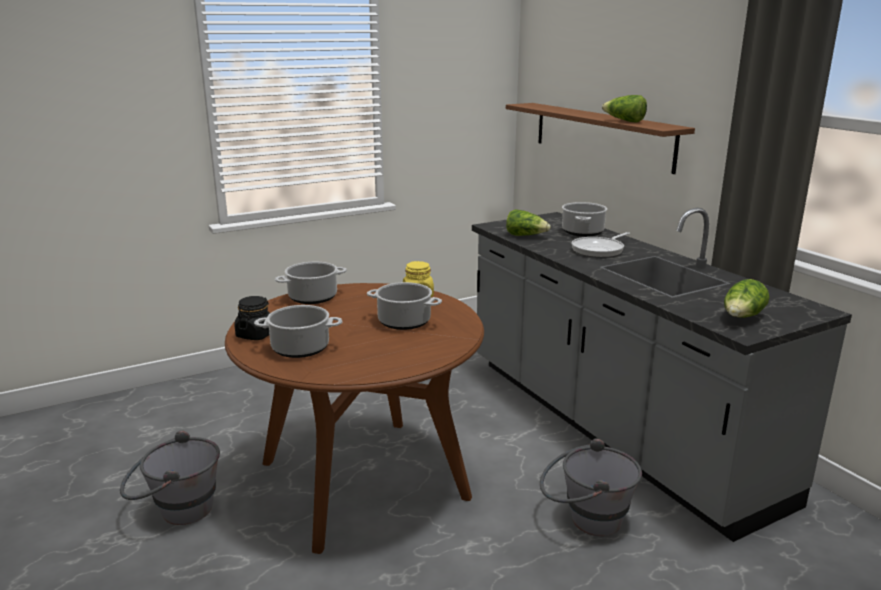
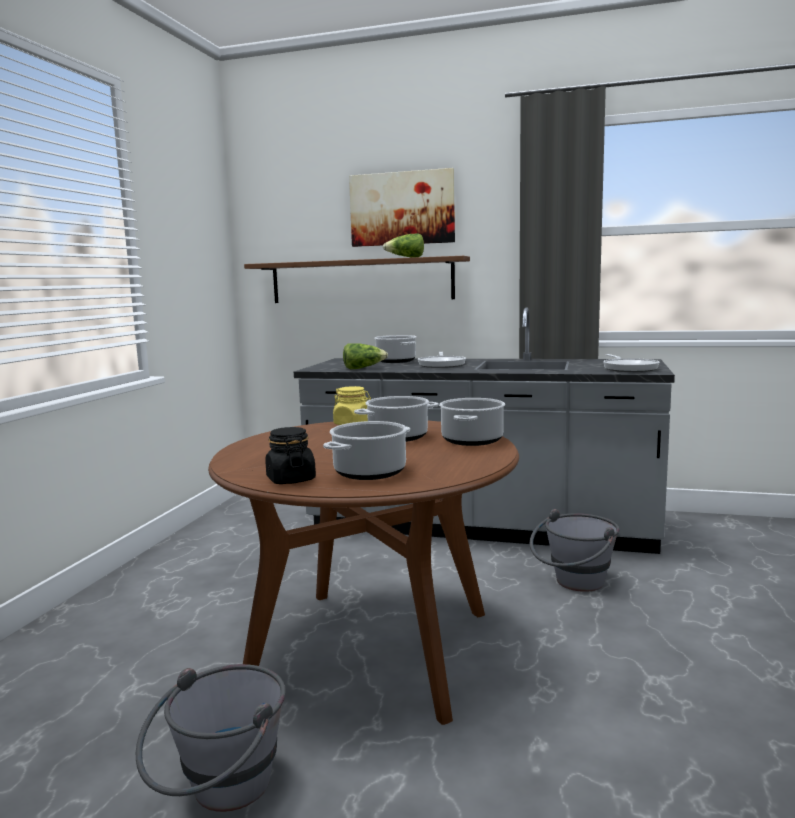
camera: 45 degrees left, 10 degrees down
(313, 297) = (257, 447): cooking pot -> cooking pot (472, 440)
(642, 62) = (402, 208): none -> picture
(742, 317) = (629, 368): lettuce -> frying pan

